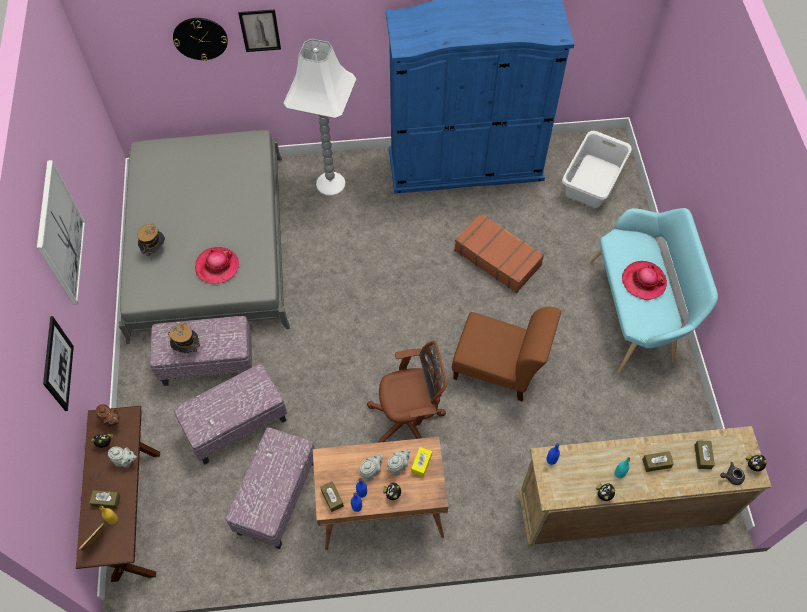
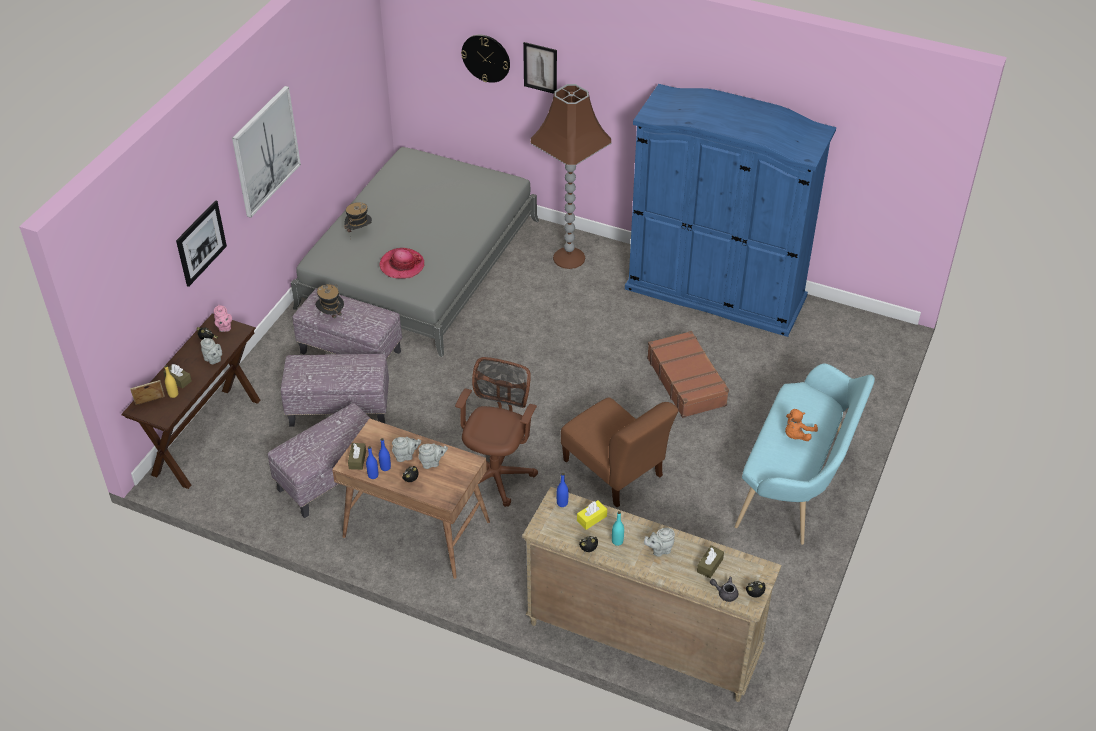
camera: 30 degrees right, 15 degrees down
(111, 421) = (224, 328): brown teapot -> pink teapot
(330, 184) = (568, 258): white floor lamp -> brown floor lamp
(409, 420) = (496, 474): brown office chair -> brown office chair turned 90 degrees counterclockwise
(421, 463) = (454, 470): yellow tissue box -> yellow tissue box (591, 518)
(593, 181) = (841, 357): white laundry basket -> none
(643, 281) = (797, 435): hat -> orange plush toy
(656, 463) = (659, 550): brown tissue box -> grey teapot

